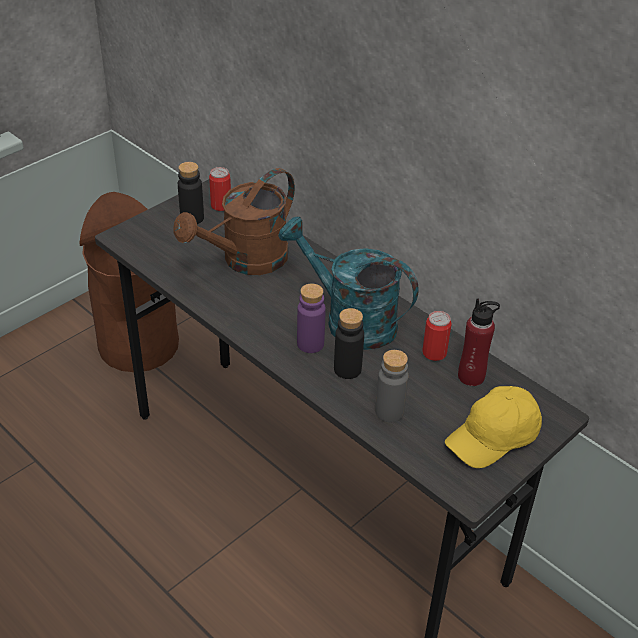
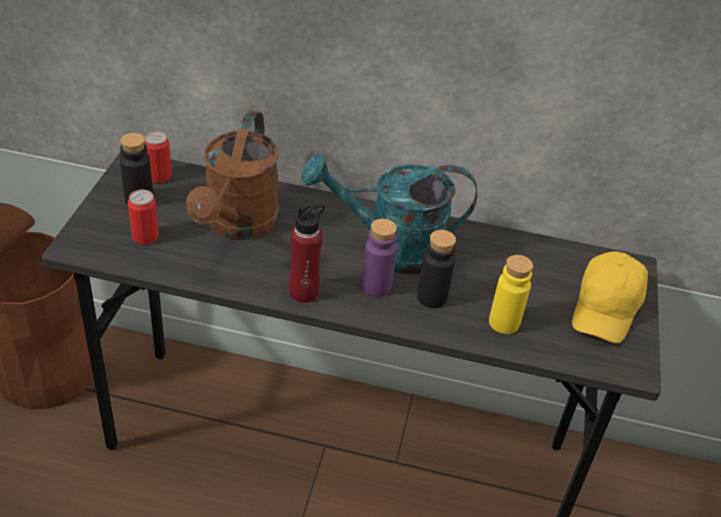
camera: 35 degrees left, 0 degrees up
(389, 411) = (504, 322): grey bottle -> yellow bottle
(434, 353) = (490, 251): can -> can (145, 236)
(471, 376) = (539, 260): red bottle -> red bottle (304, 292)

